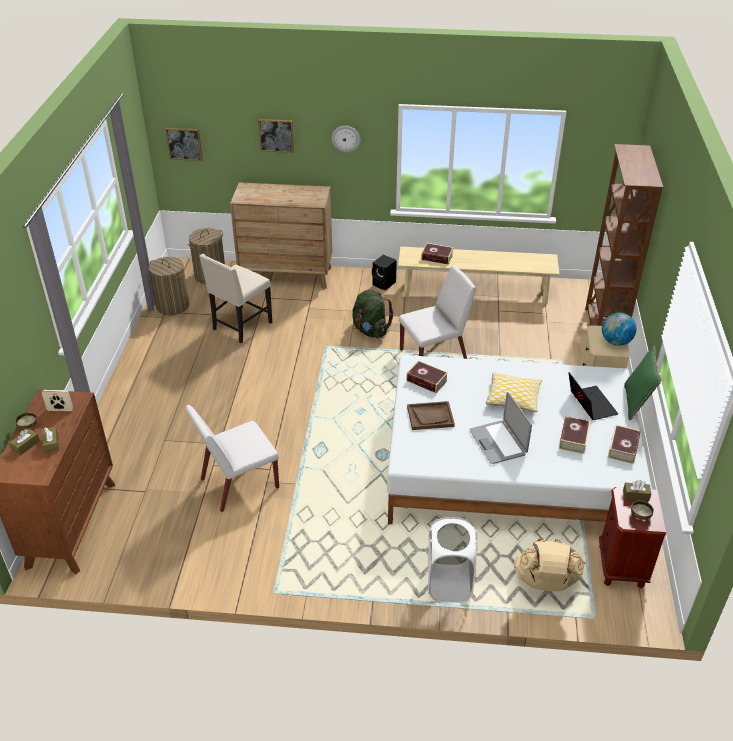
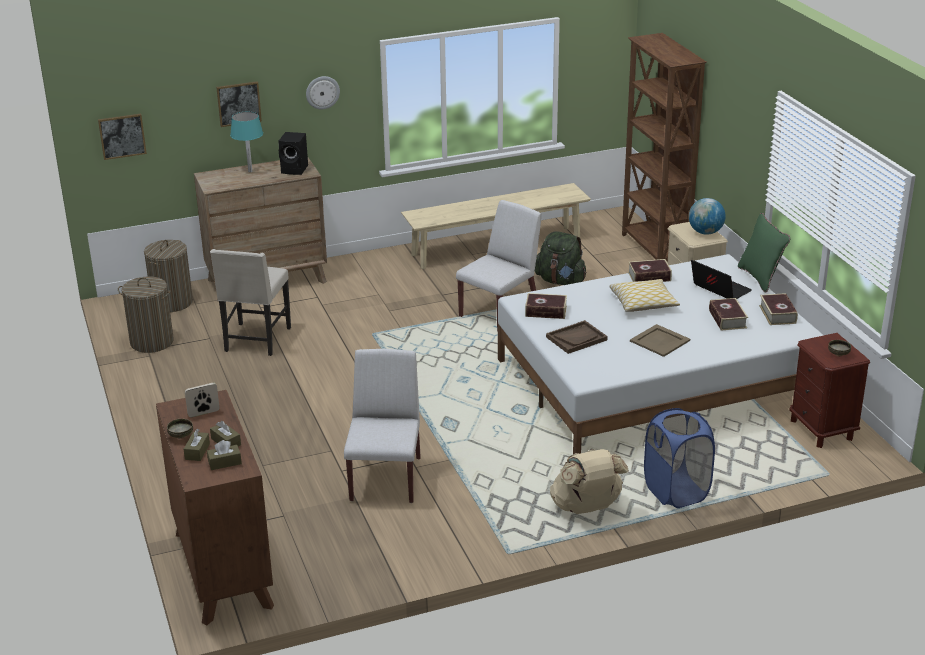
camera: 25 degrees left, 10 degrees down
(238, 484) = (386, 478): white chair -> white chair turned 150 degrees clockwise
(278, 190) = (250, 171): none -> turquoise table lamp
(370, 330) = (411, 307): green backpack -> green backpack (560, 281)
(384, 284) = (390, 262): black speaker -> black speaker (295, 169)
(437, 257) = (450, 212): book -> book (649, 276)
(449, 584) = (676, 492): white laundry basket -> blue laundry basket
(498, 442) = (660, 341): laptop -> beige tray
(545, 582) = (764, 462): beige backpack -> beige backpack (586, 508)
(636, 495) = (822, 341): brown tissue box -> brown tissue box (224, 462)

